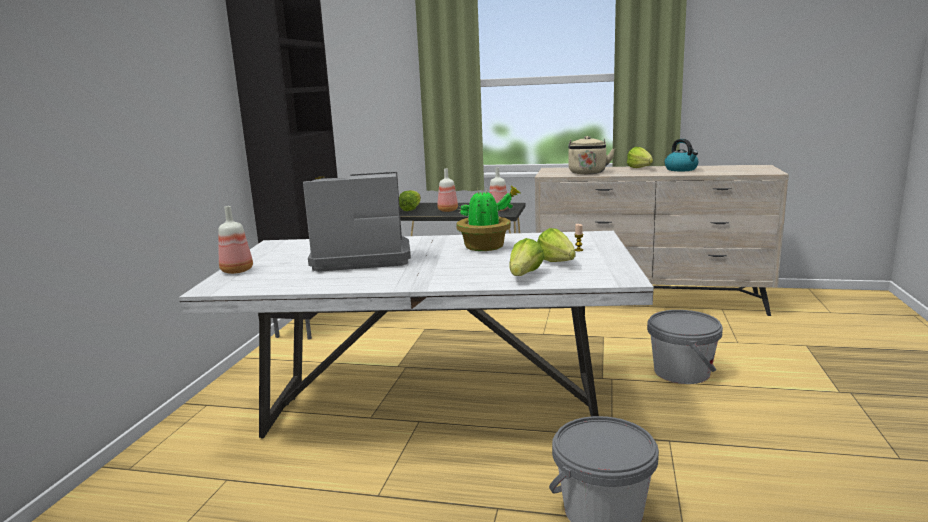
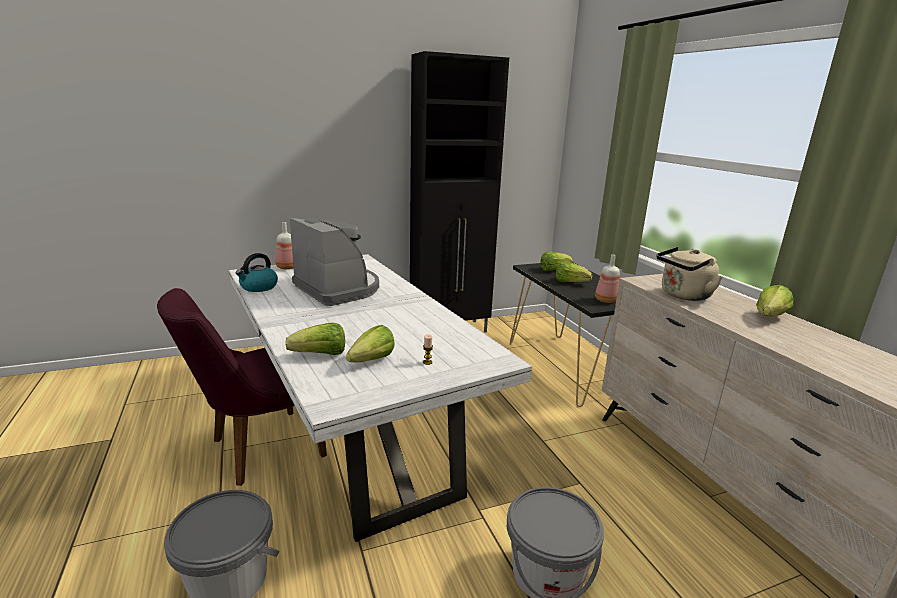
camera: 55 degrees right, 5 degrees up
(404, 470) = (257, 450): none -> purple chair
(447, 210) = (570, 282): bottle -> lettuce
(486, 247) = (403, 321): potted plant -> none
(681, 169) = (815, 343): kettle -> kettle (258, 287)

